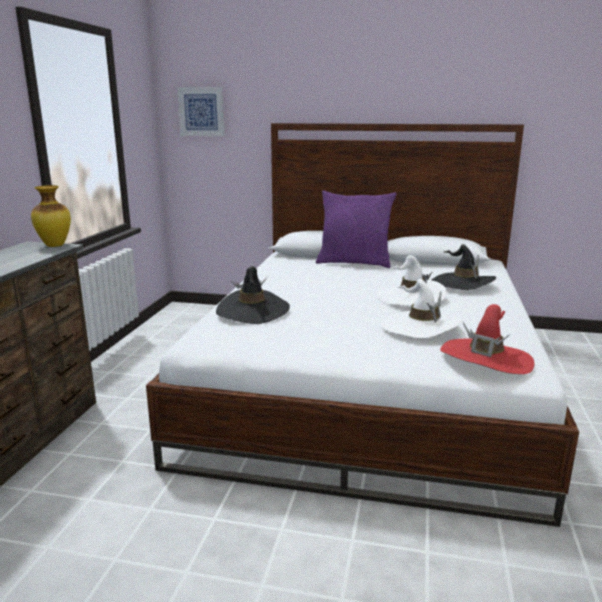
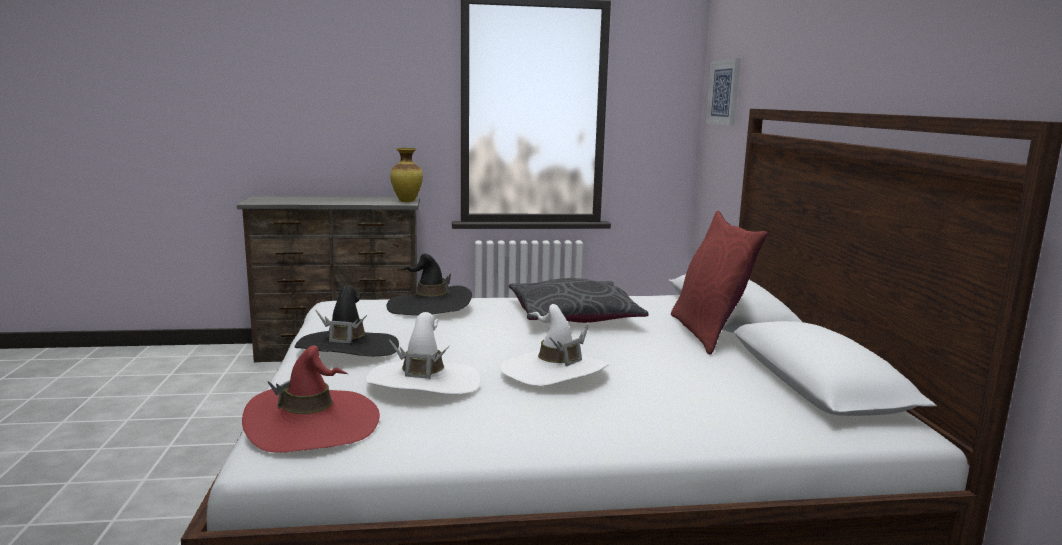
camera: 70 degrees right, 5 degrees down
(301, 281) = (573, 316): none -> grey pillow
(354, 262) = (709, 333): purple pillow -> red pillow
(462, 284) = (673, 405): black hat -> black hat (347, 349)

